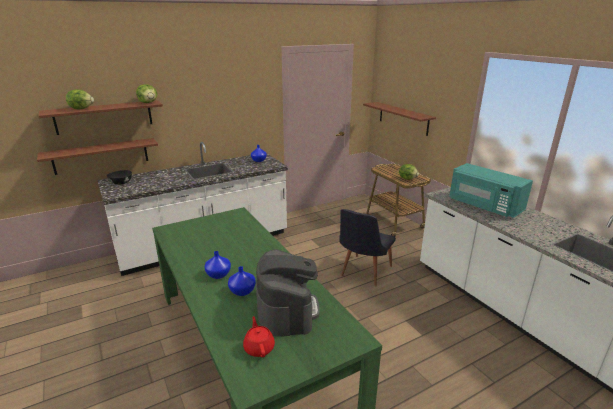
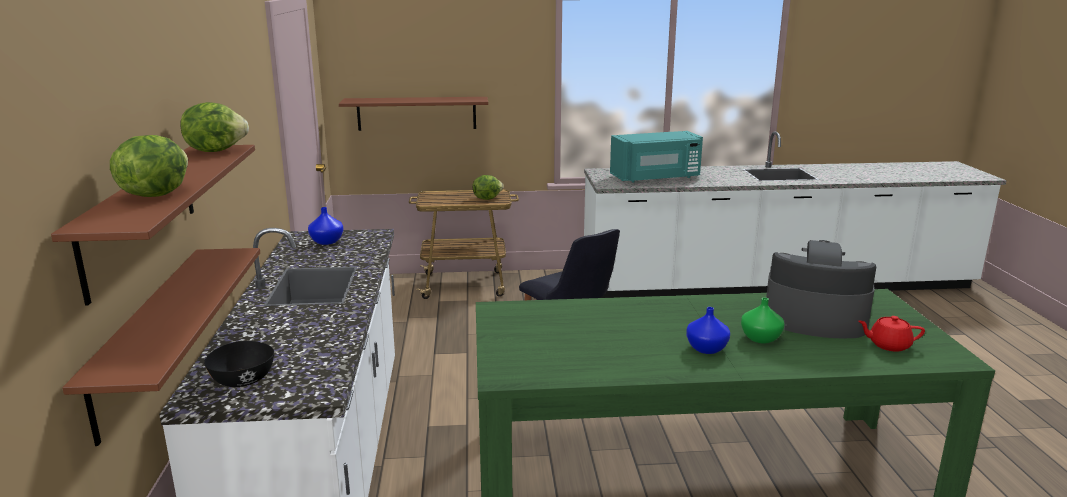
camera: 65 degrees left, 5 degrees down
(243, 291) = (760, 338): blue vase -> green vase

